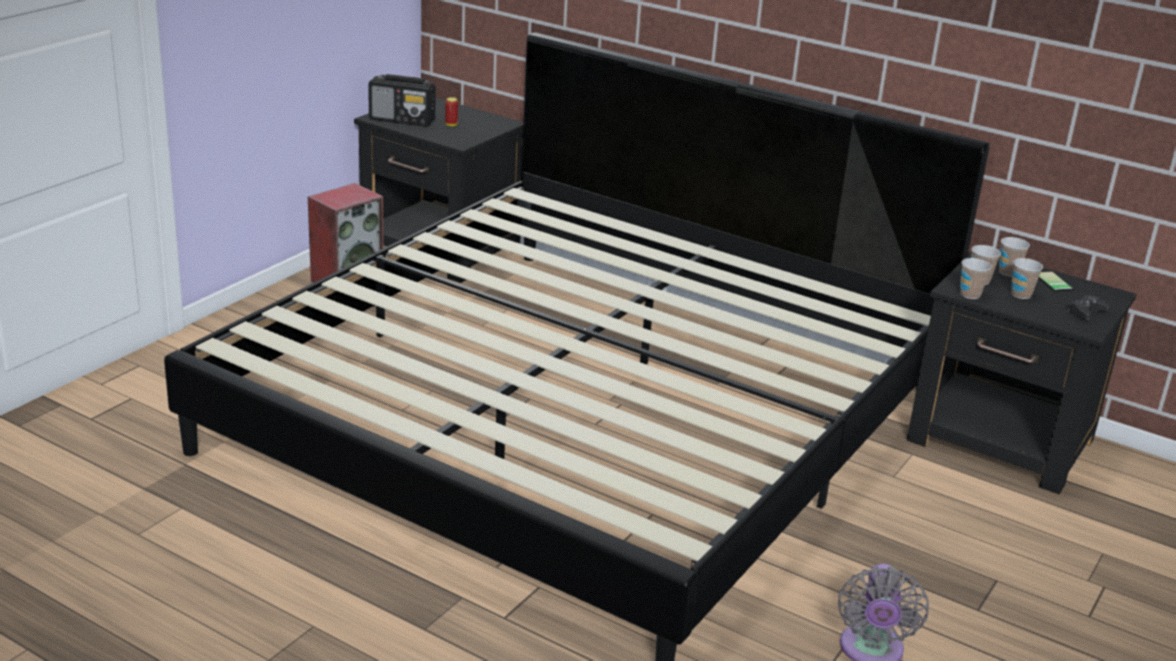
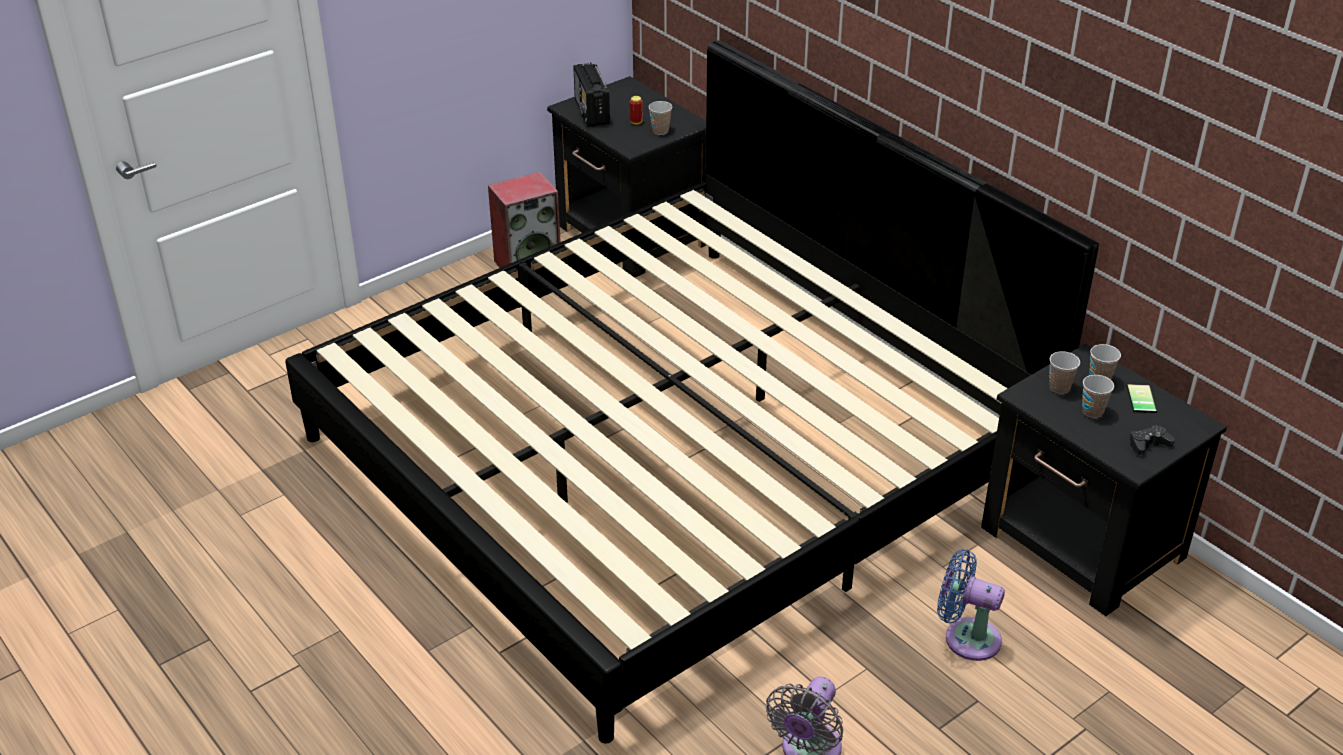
camera: 20 degrees right, 10 degrees up
(402, 120) = (592, 113): radio -> radio turned 45 degrees clockwise
(952, 530) = (966, 637): none -> blue fan
(970, 295) = (1036, 404): cup -> cup (660, 131)

